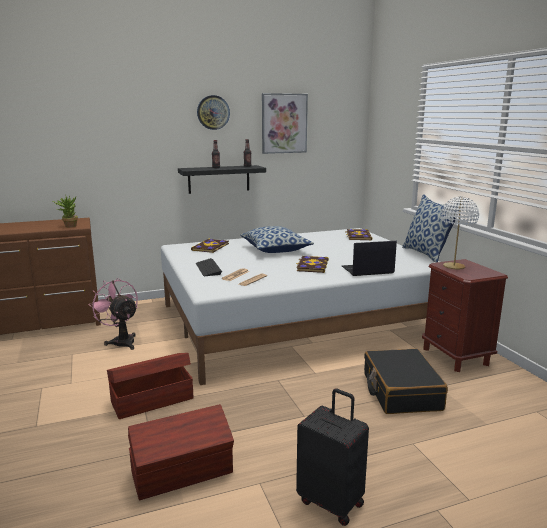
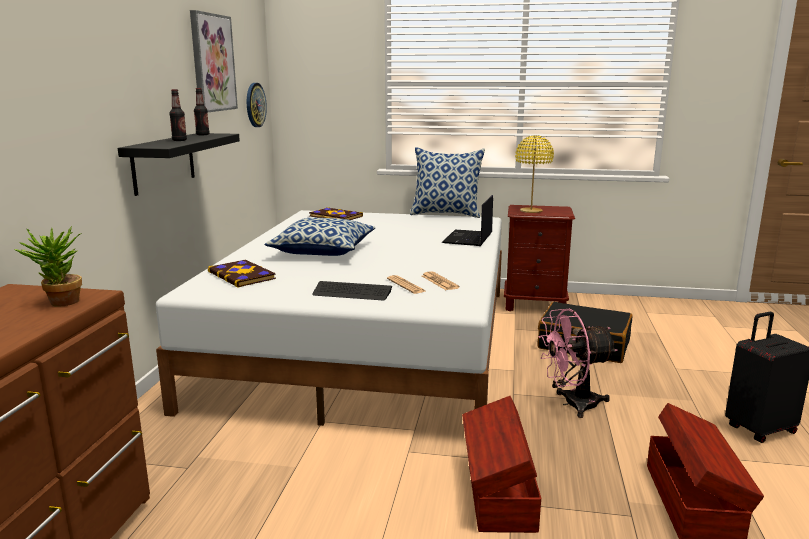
camera: 60 degrees left, 0 degrees up
(121, 341) = (258, 485): pink fan -> pink fan (572, 404)
(213, 112) = (146, 39): wall clock -> wall clock (255, 105)
(312, 265) = (420, 251): book -> none
(453, 266) = (530, 211): white table lamp -> yellow table lamp

